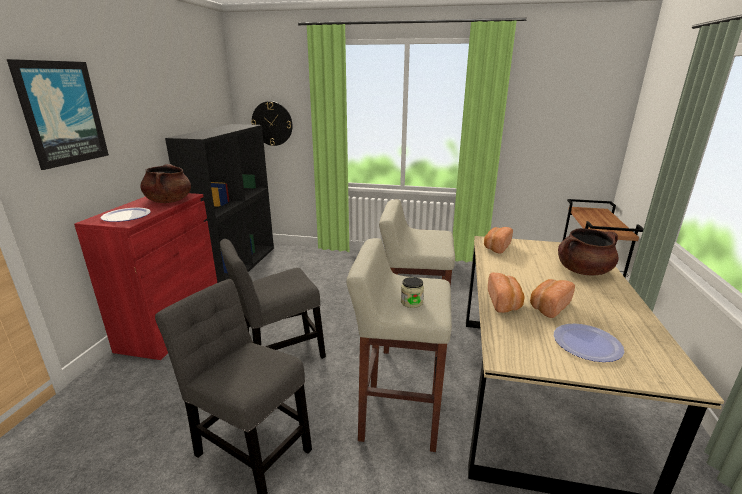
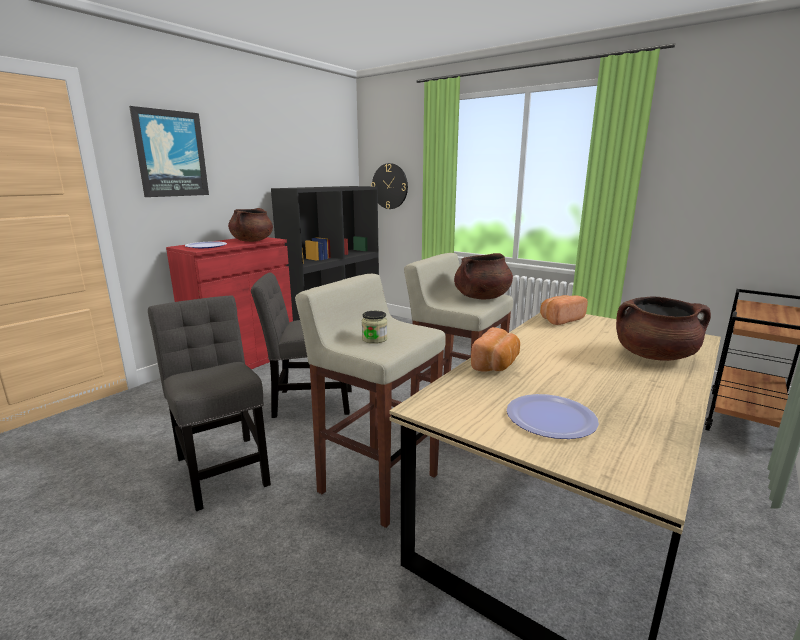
camera: 25 degrees right, 5 degrees down
(434, 237) = (481, 297): none -> brown cooking pot
(548, 306) = (549, 377): bread -> none

